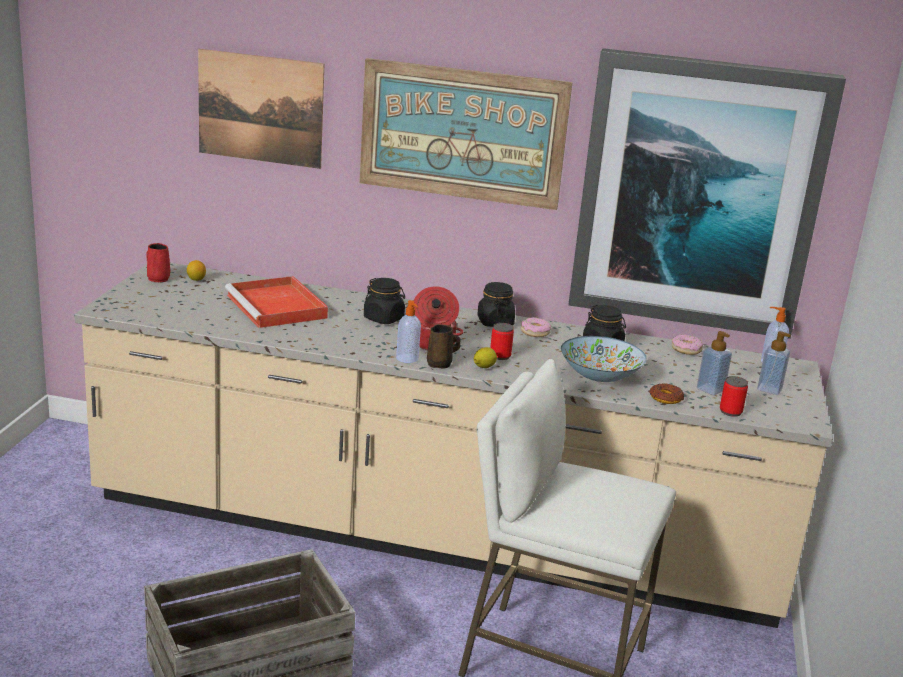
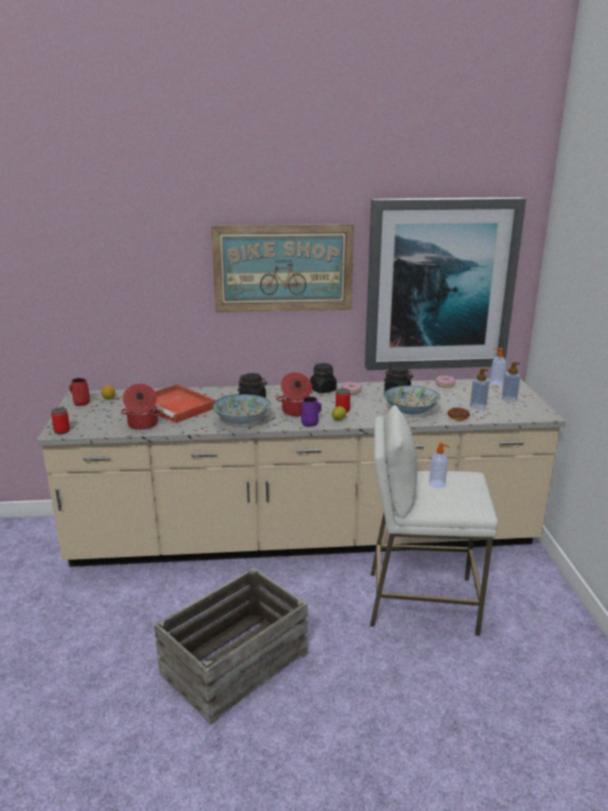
camera: 15 degrees left, 0 degrees up
(216, 321) = (142, 424): none -> cooking pot
(260, 108) = (137, 271): picture -> none
(348, 342) = (242, 421): none -> bowl
(407, 359) = (287, 424): soap dispenser -> soap dispenser (437, 484)
(440, 364) = (310, 423): brown mug -> purple mug
(730, 411) = (500, 417): can -> can (62, 431)

